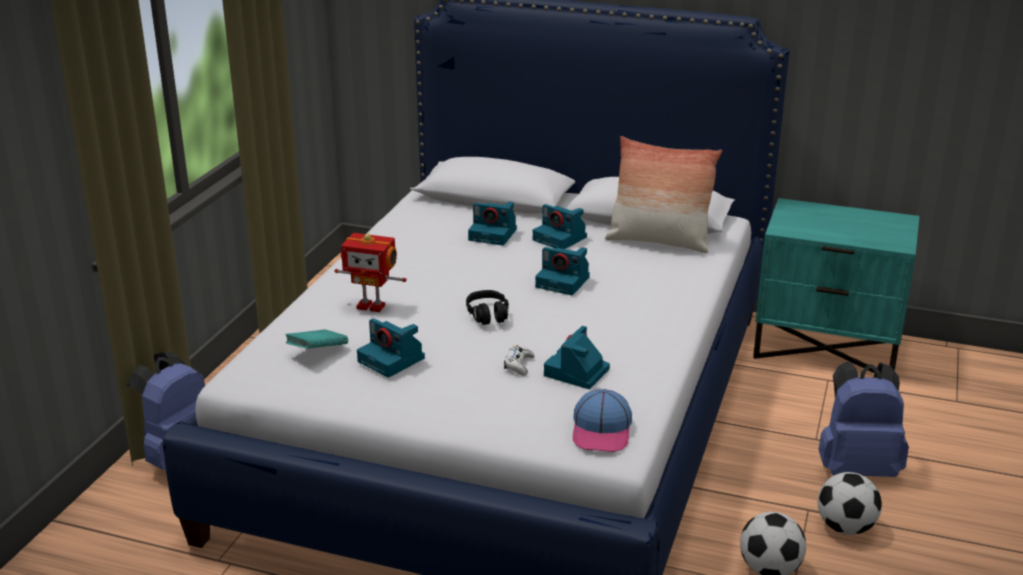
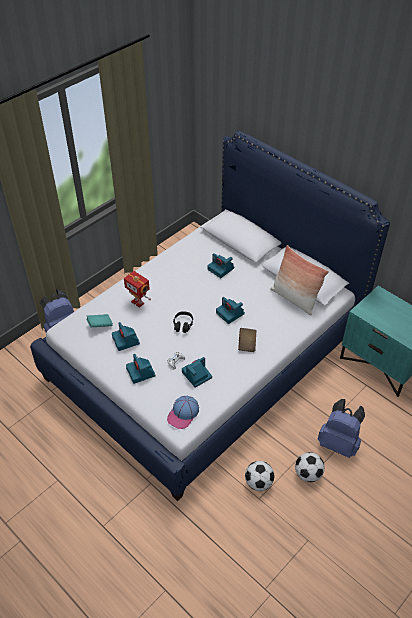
camera: 25 degrees right, 20 degrees up
(561, 239) = (250, 281): camera -> camera (141, 372)
(631, 311) = (247, 344): none -> brown book

